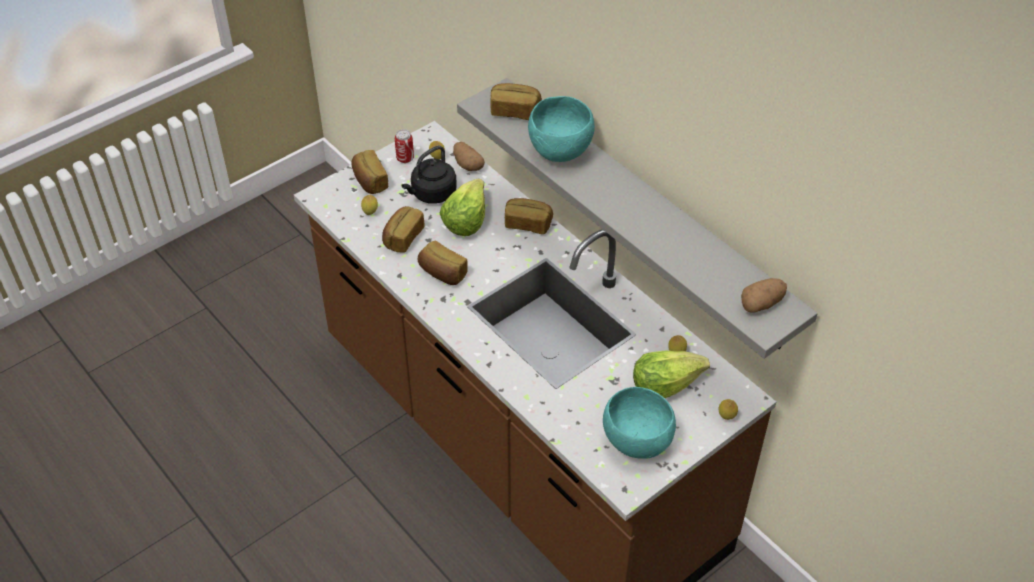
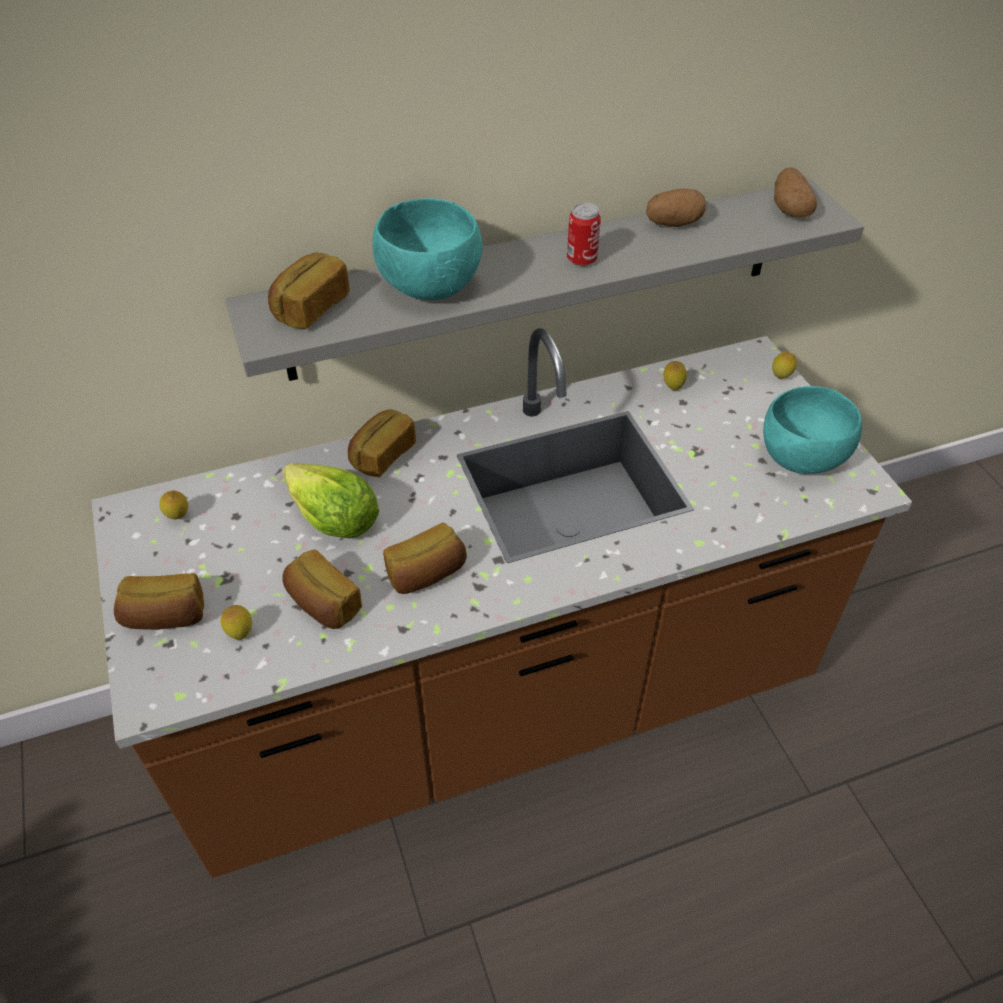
camera: 70 degrees left, 0 degrees up
(405, 158) = (149, 556): can -> can (581, 260)
(432, 194) = (252, 544): black kettle -> none
(467, 164) = (219, 486): potato -> potato (674, 223)
(665, 384) = (717, 410): lettuce -> none

